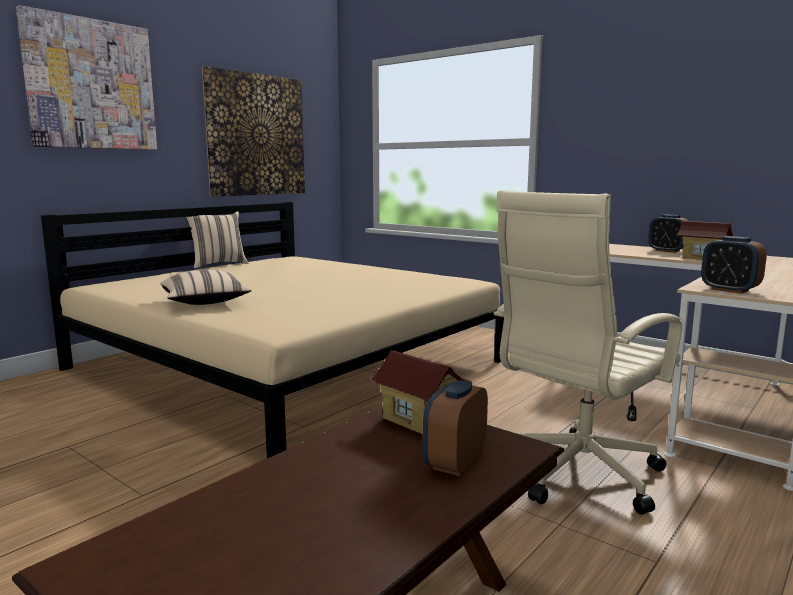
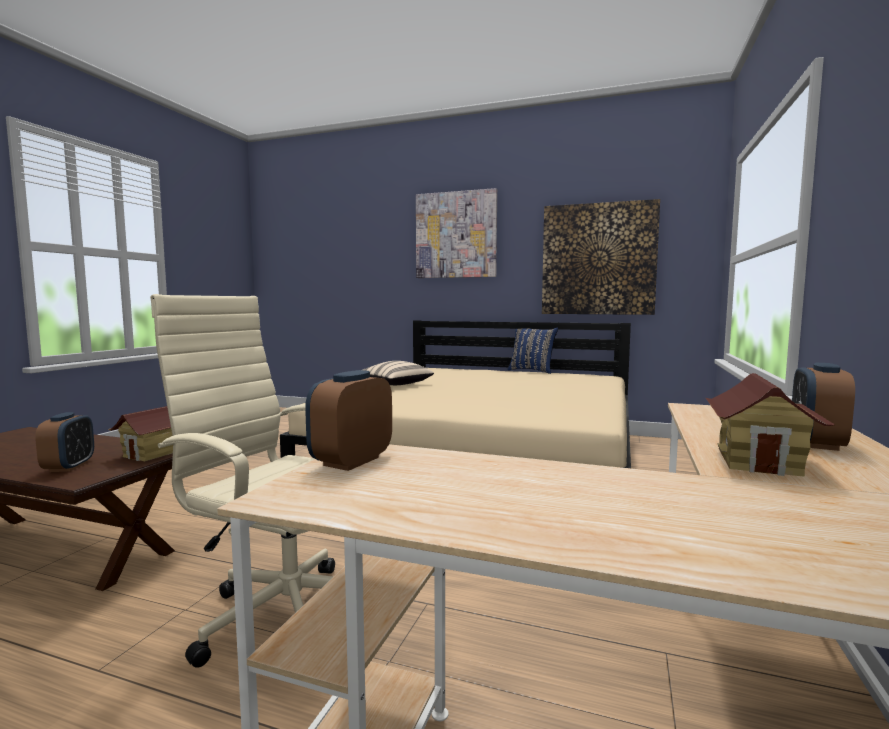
camera: 70 degrees right, 5 degrees down
(218, 264) = (532, 371): beige pillow -> blue pillow
(455, 463) = (69, 467): alarm clock -> alarm clock turned 75 degrees clockwise

